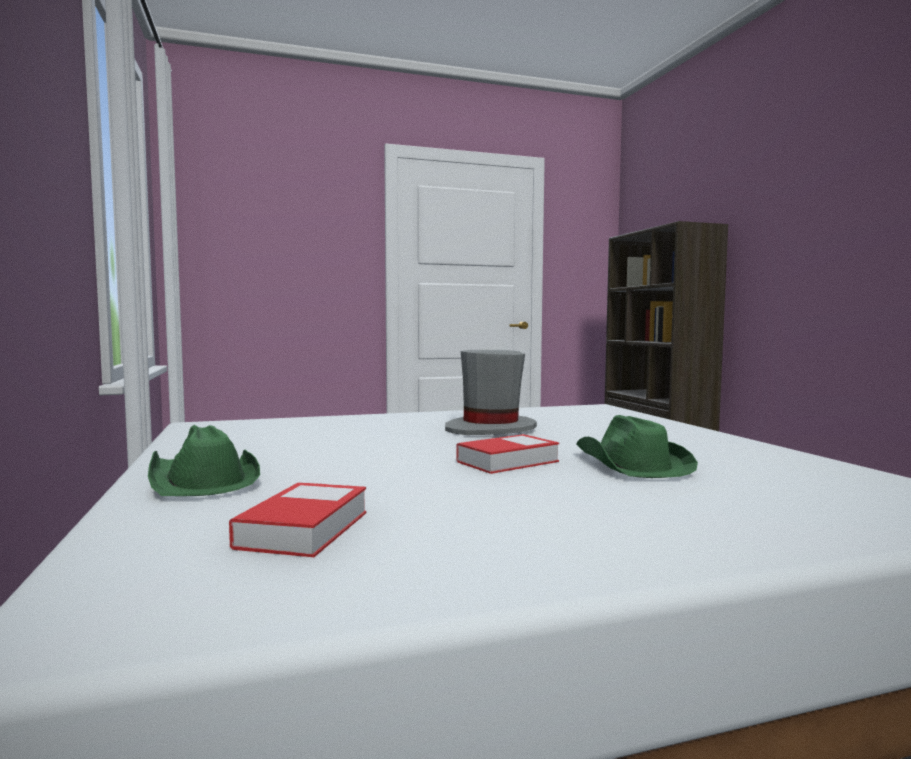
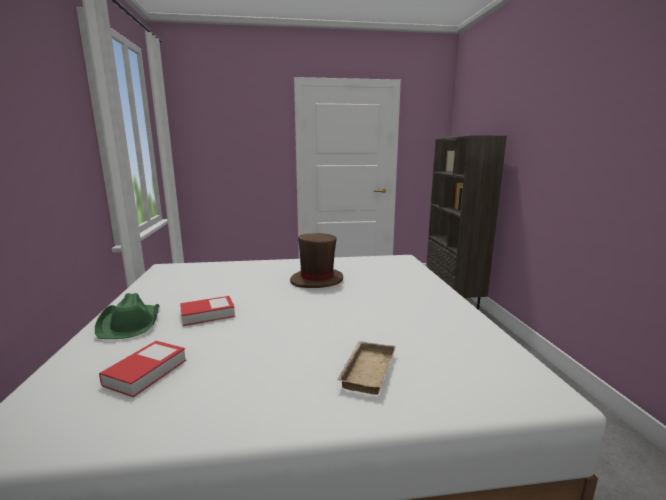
camera: 10 degrees right, 10 degrees up
(490, 429) = (317, 280): grey hat -> brown hat
(507, 461) = (298, 316): book -> book (207, 314)
(631, 465) = (365, 325): green hat -> none
(698, 505) = (366, 370): none -> beige tray

